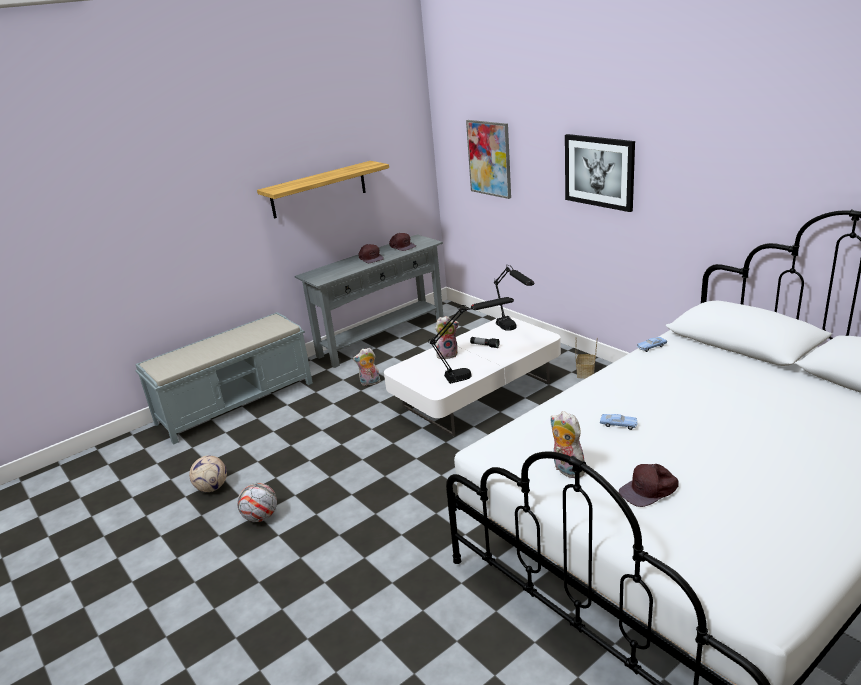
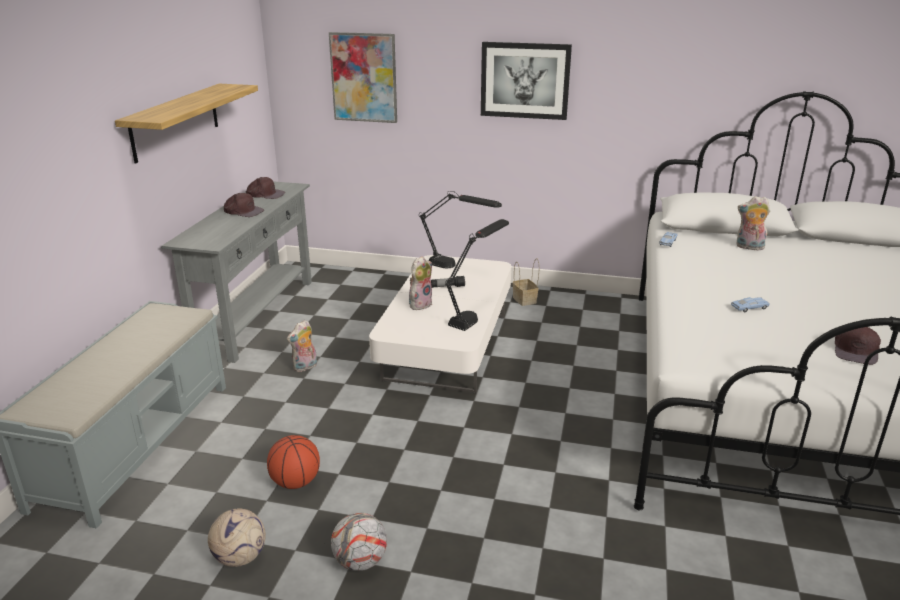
camera: 40 degrees left, 0 degrees up
(282, 456) = (296, 482): none -> basketball
(566, 469) = (775, 356): plush toy -> plush toy (749, 247)

